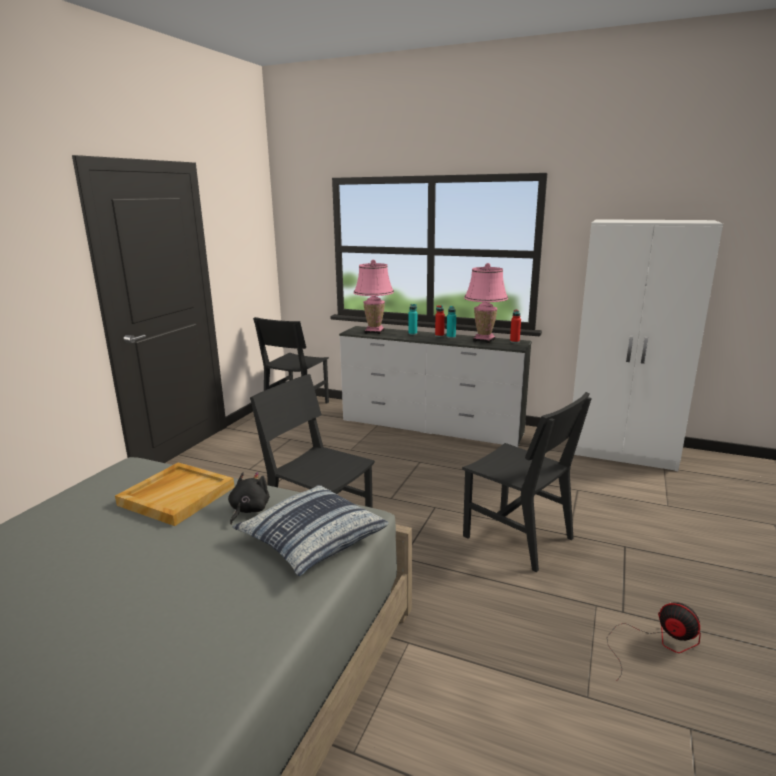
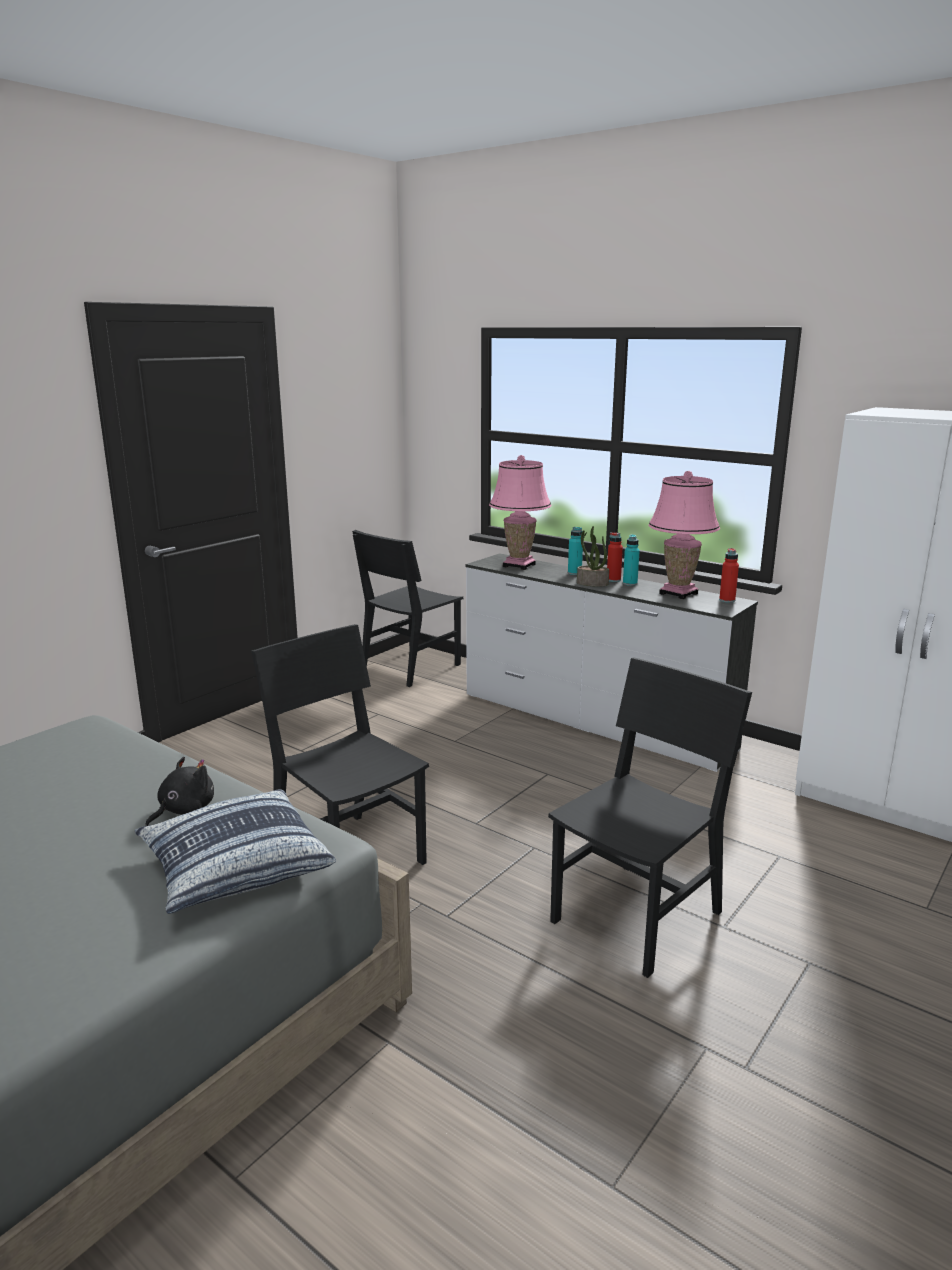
camera: 15 degrees right, 0 degrees up
(177, 495) = (112, 776): beige tray -> none
(428, 339) = (592, 583): none -> potted plant
(517, 537) = (637, 916): black chair -> black chair turned 105 degrees counterclockwise
(655, 643) = (773, 1130): fan -> none

